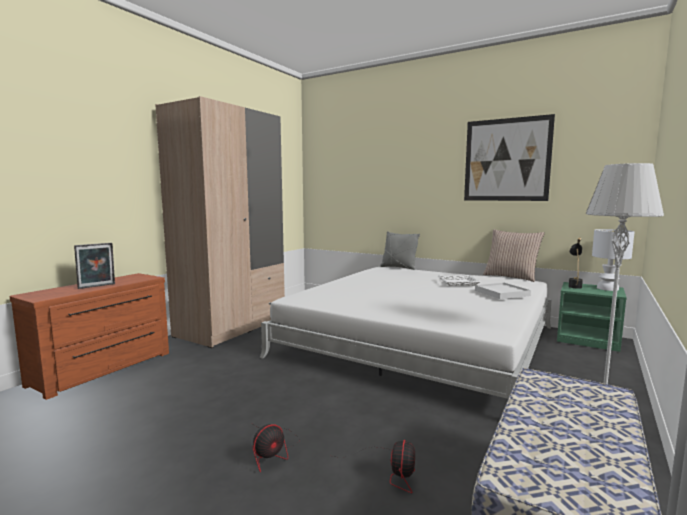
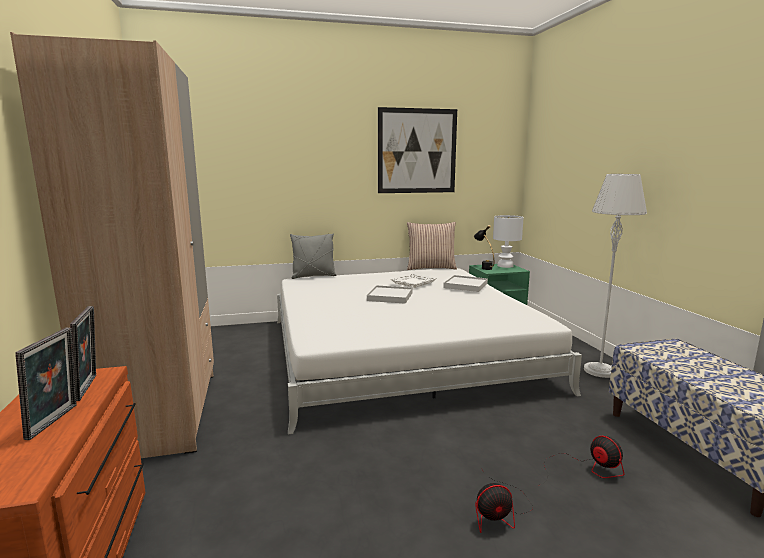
camera: 45 degrees left, 5 degrees up
(134, 280) = (90, 387): none -> picture frame
(273, 451) = (499, 512): fan -> fan turned 75 degrees clockwise
(411, 287) = (390, 297): none -> white tray

